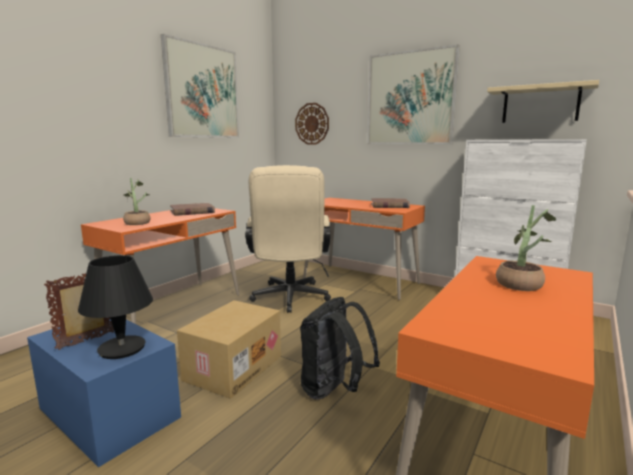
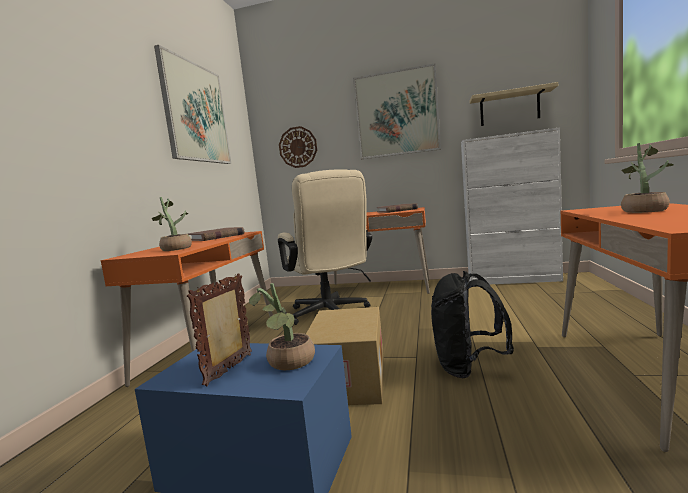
camera: 20 degrees left, 5 degrees down
(121, 348) = (288, 364): black table lamp -> potted plant

